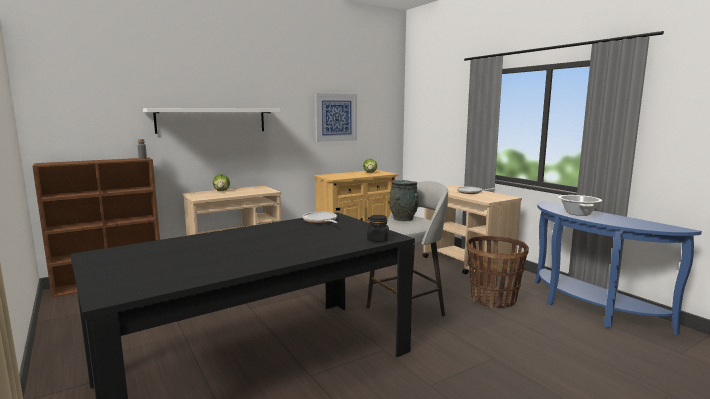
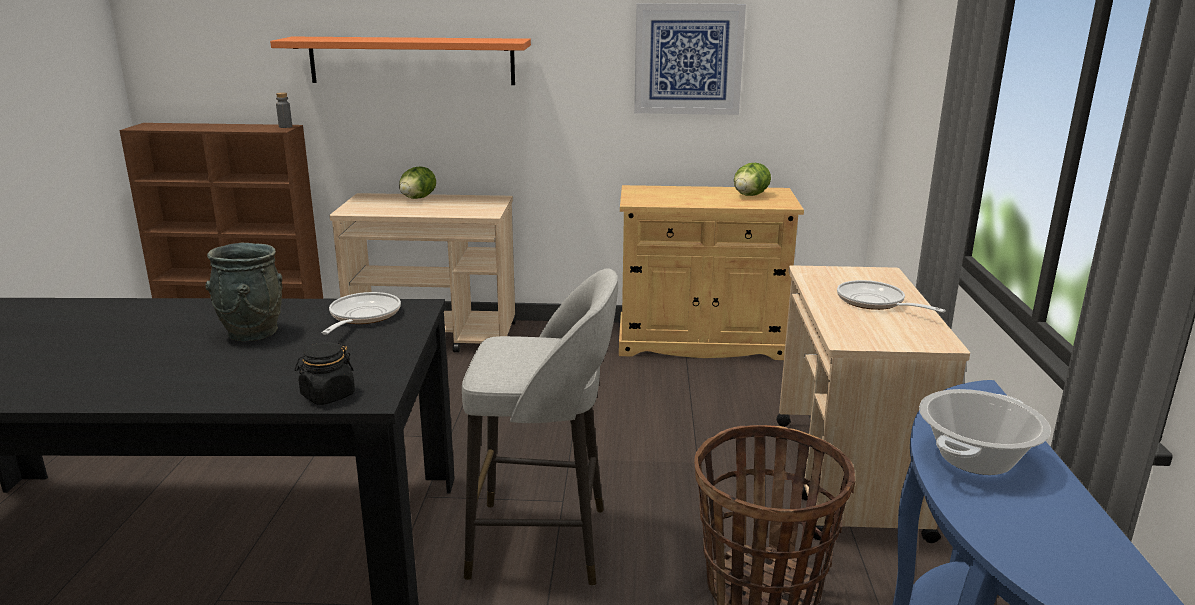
camera: 35 degrees right, 10 degrees up
(212, 120) = (411, 60): white shelf -> orange shelf
(403, 219) = (536, 348): grey vase -> grey vase (252, 333)

